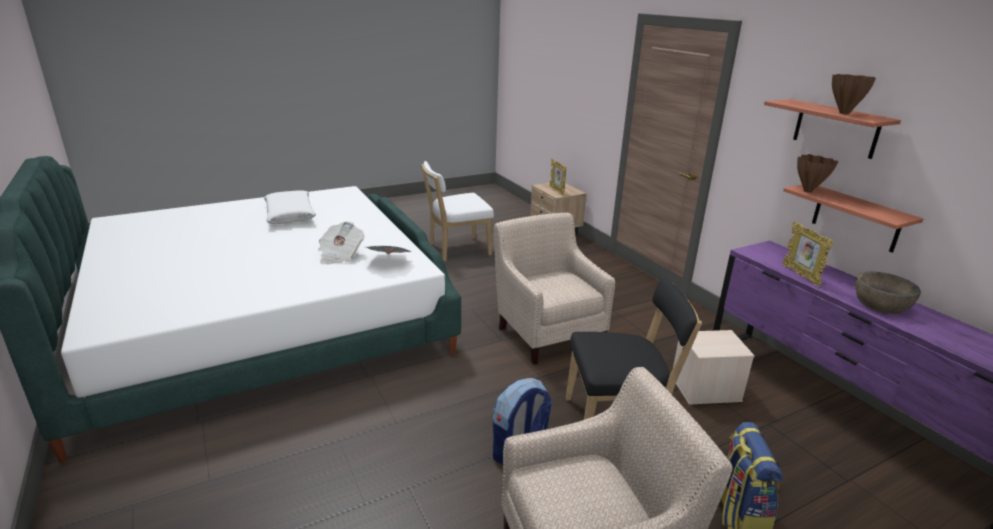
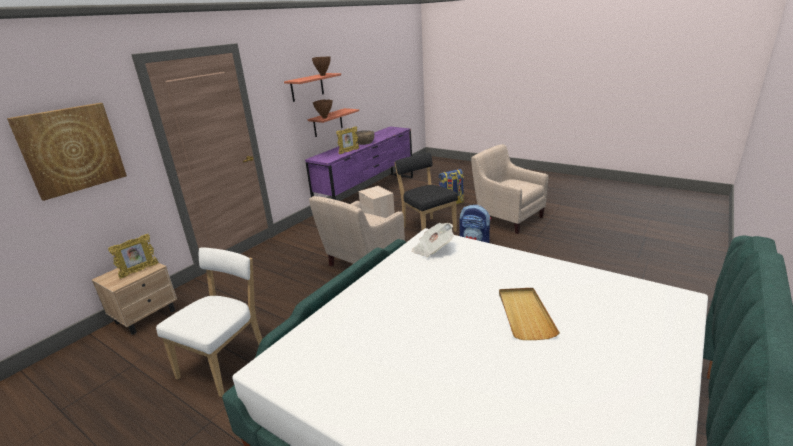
camera: 115 degrees left, 0 degrees up
(237, 259) = (524, 314): none -> beige tray
(290, 215) = (394, 358): white pillow -> none
(340, 255) = (450, 271): newspaper -> none
(456, 250) = (226, 363): white chair -> white chair turned 105 degrees counterclockwise
(583, 81) = (71, 149): none -> picture

